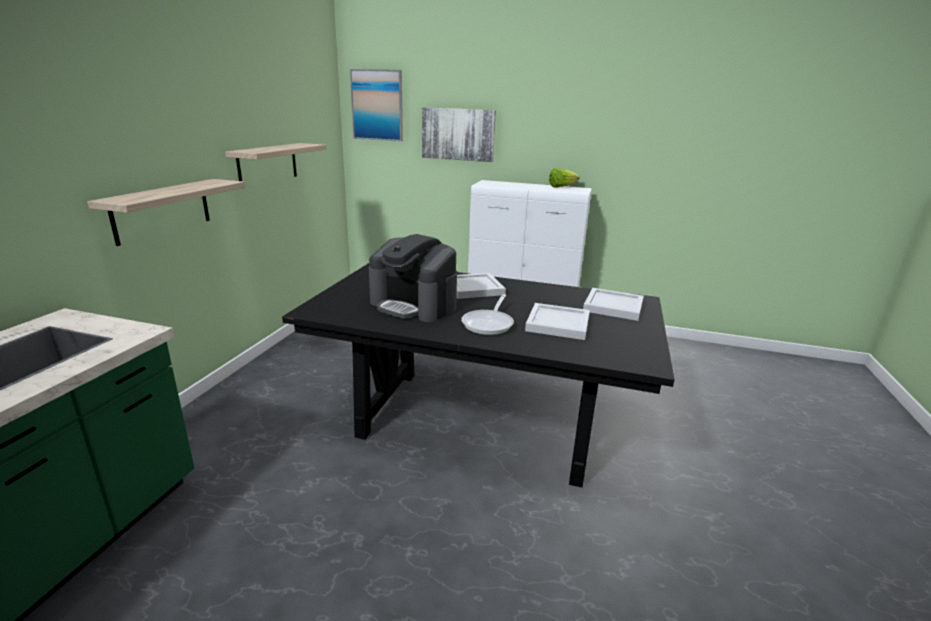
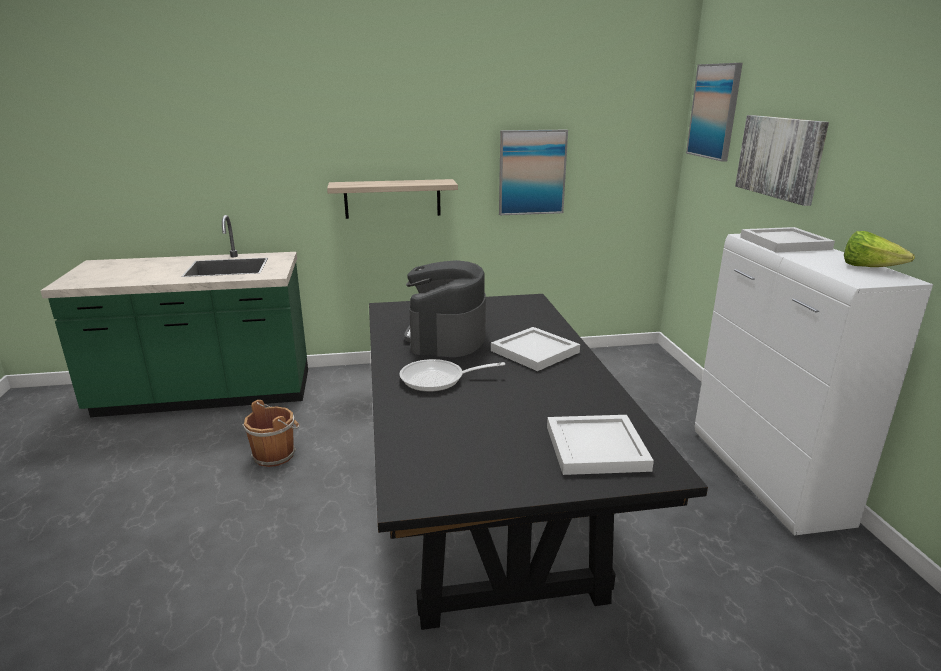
camera: 65 degrees right, 0 degrees up
(268, 164) = (532, 172): shelf -> picture
(278, 526) = (276, 454): none -> brown bucket
(557, 323) = (482, 416): white tray -> white tray (785, 243)

